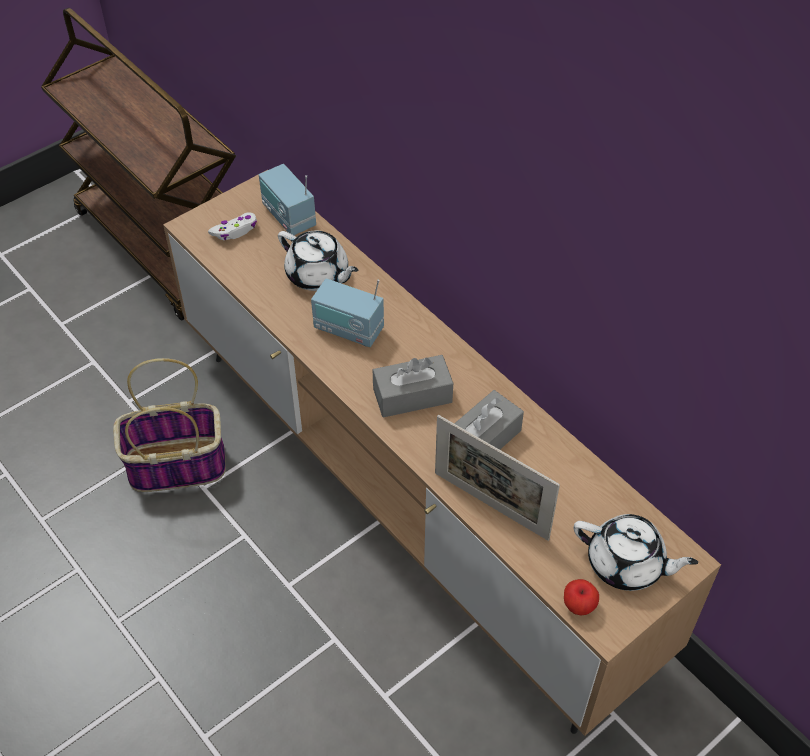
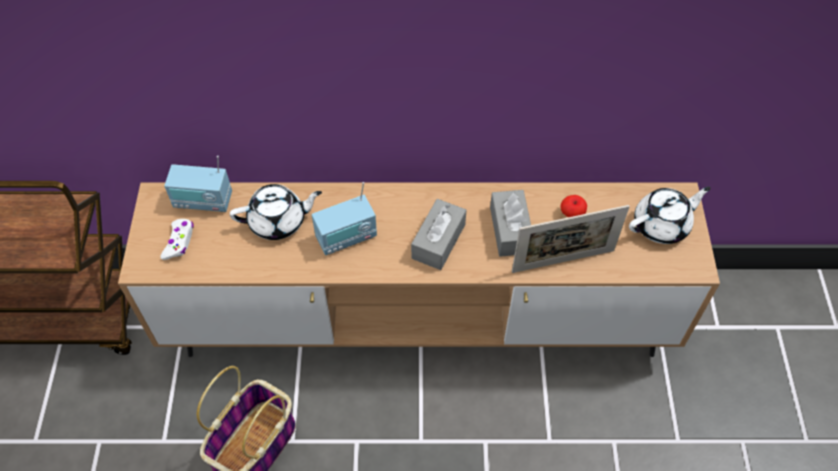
camera: 50 degrees left, 5 degrees up
(579, 605) = (671, 269): apple -> apple (572, 214)

